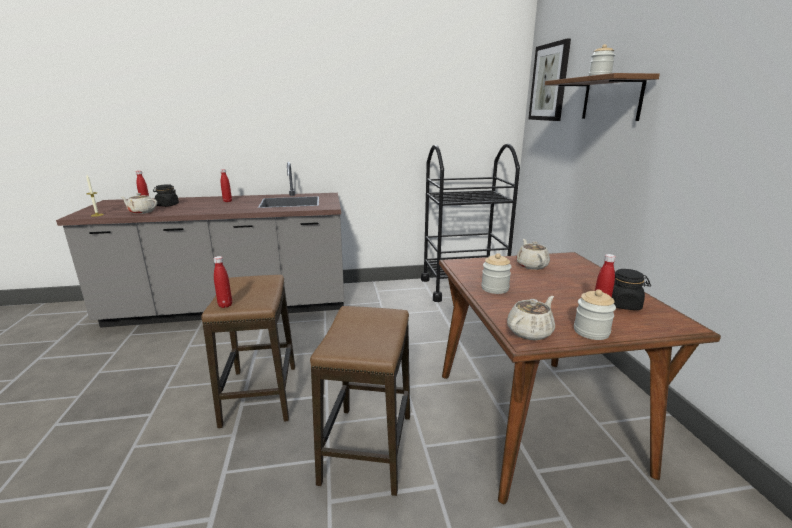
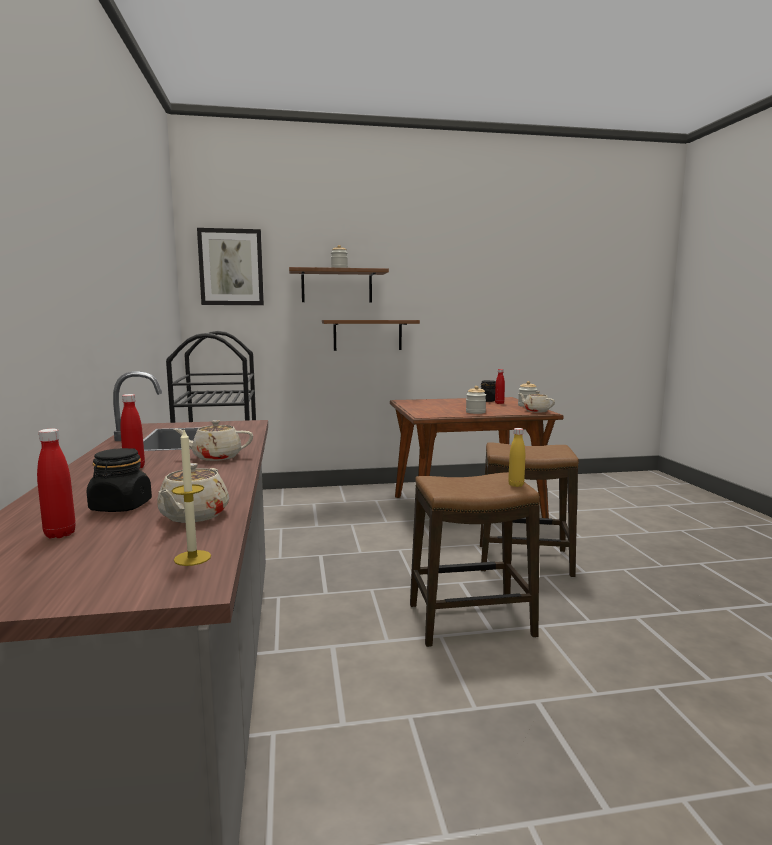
camera: 90 degrees left, 10 degrees down
(225, 305) = (516, 485): red bottle -> yellow bottle
(531, 265) = (425, 406): beige teapot -> beige teapot (216, 457)
(626, 166) = (367, 335): none -> brown shelf

